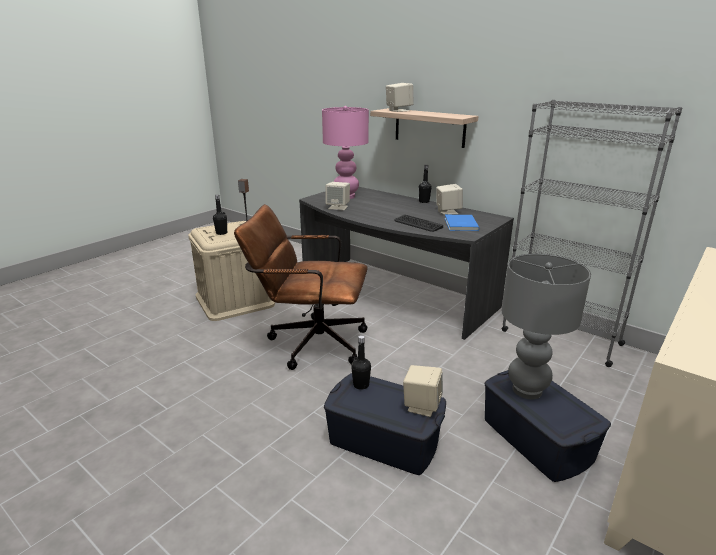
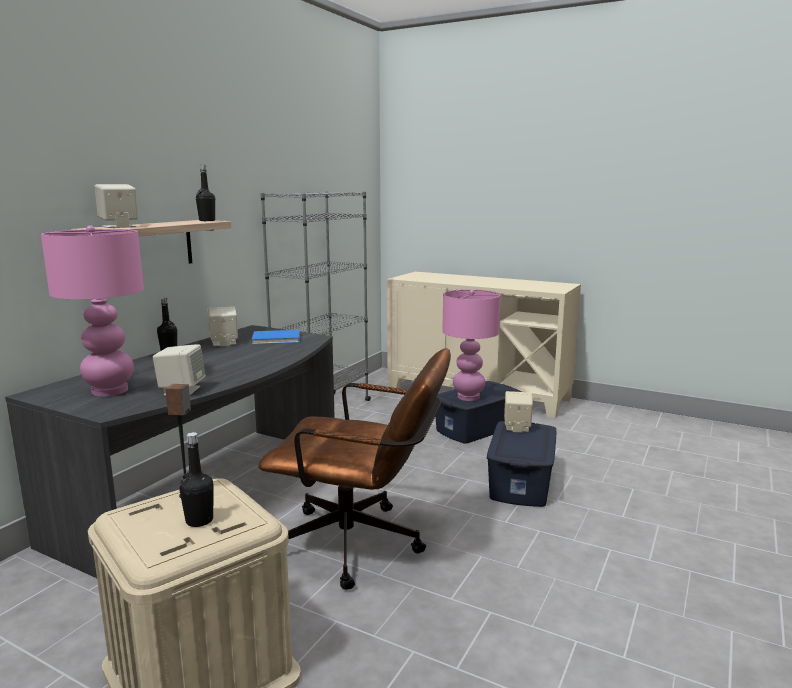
camera: 100 degrees left, 10 degrees down
(309, 342) = (361, 545): brown office chair -> brown office chair turned 75 degrees counterclockwise
(361, 385) = (506, 451): black bottle -> black bottle (207, 220)
(418, 224) = (275, 352): keyboard -> none
(526, 390) = (469, 397): grey table lamp -> pink table lamp

